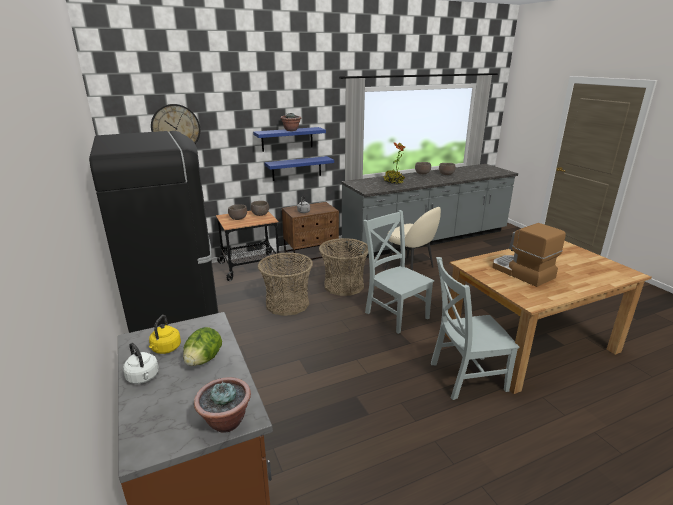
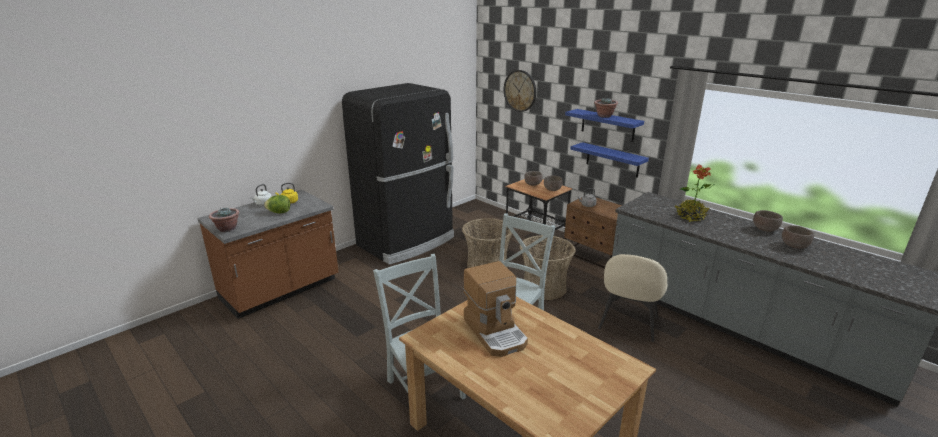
camera: 70 degrees right, 0 degrees up
(521, 272) = (496, 332): coffee machine -> coffee machine turned 120 degrees clockwise

